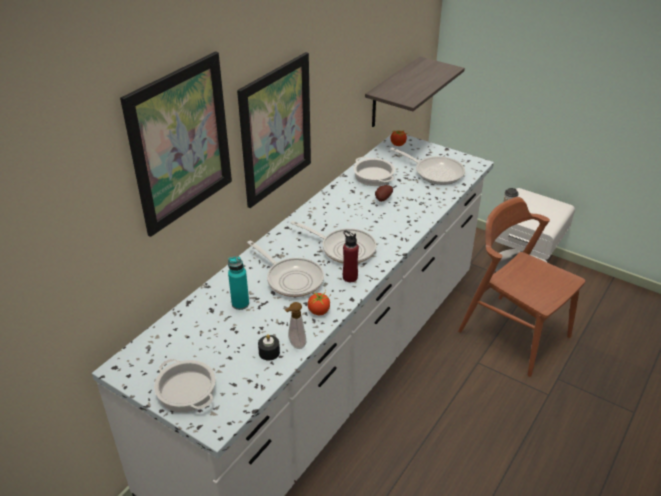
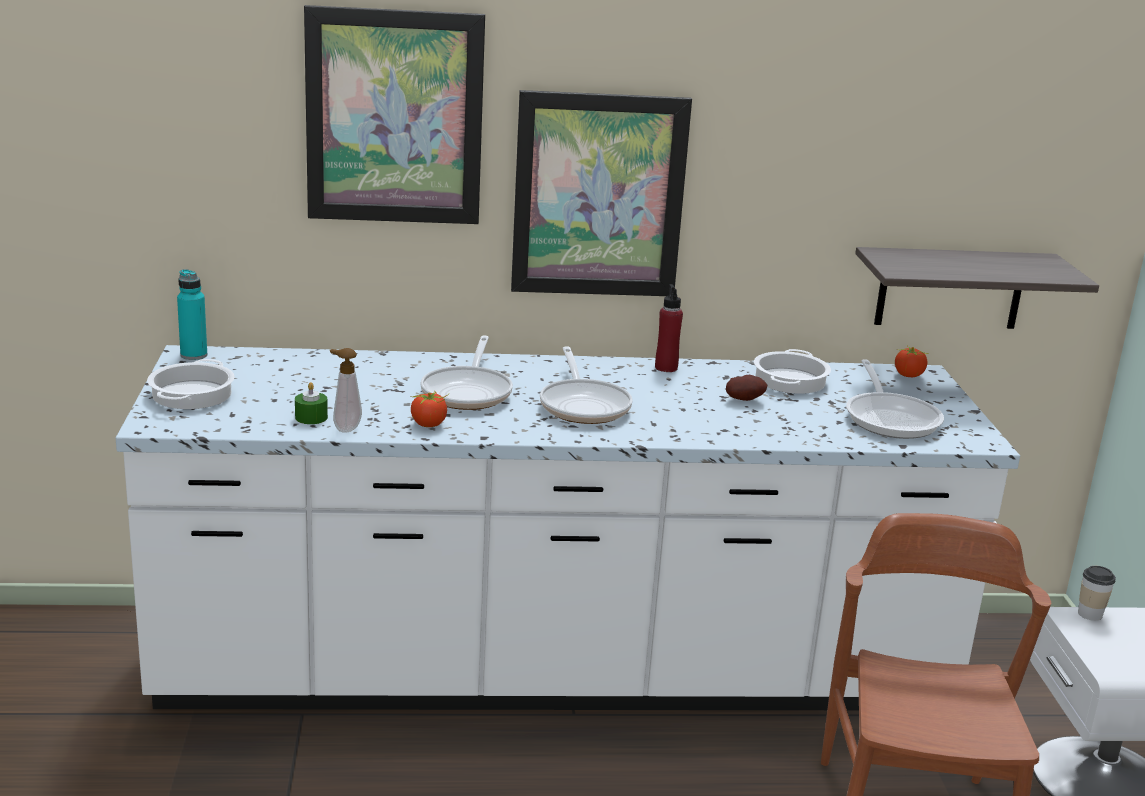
camera: 50 degrees right, 15 degrees down
(240, 304) = (376, 378): turquoise bottle -> turquoise bottle (194, 355)
(269, 352) = (311, 417): black candle -> green candle
(350, 277) = (528, 424): red bottle -> red bottle (666, 368)

